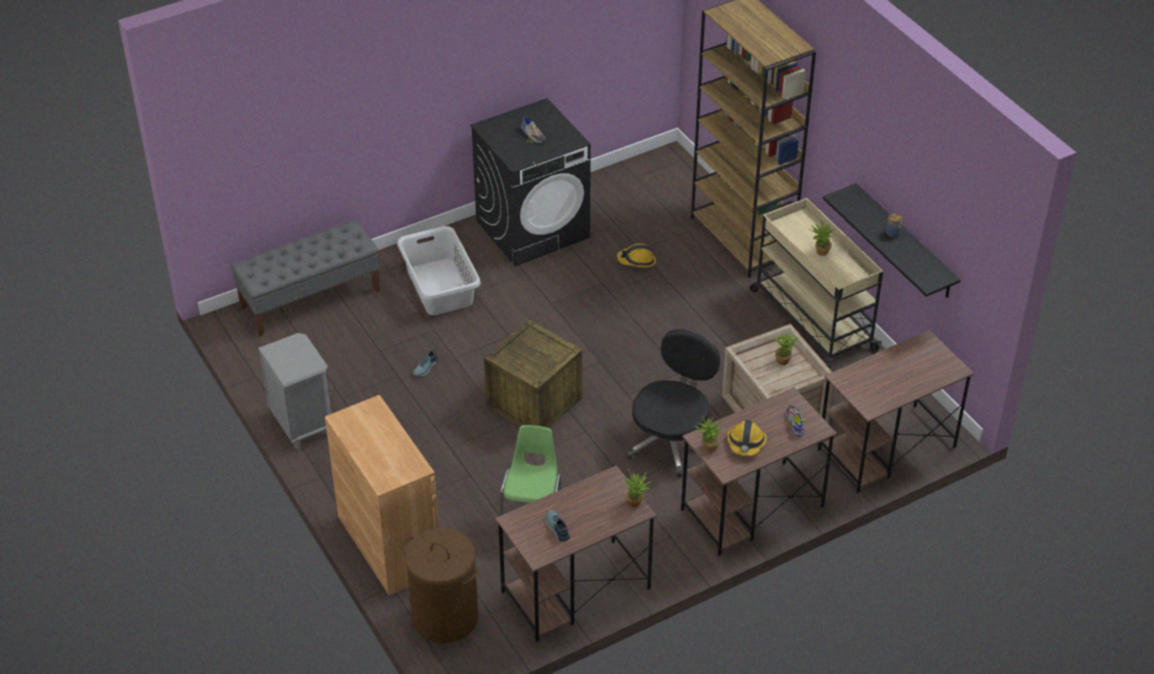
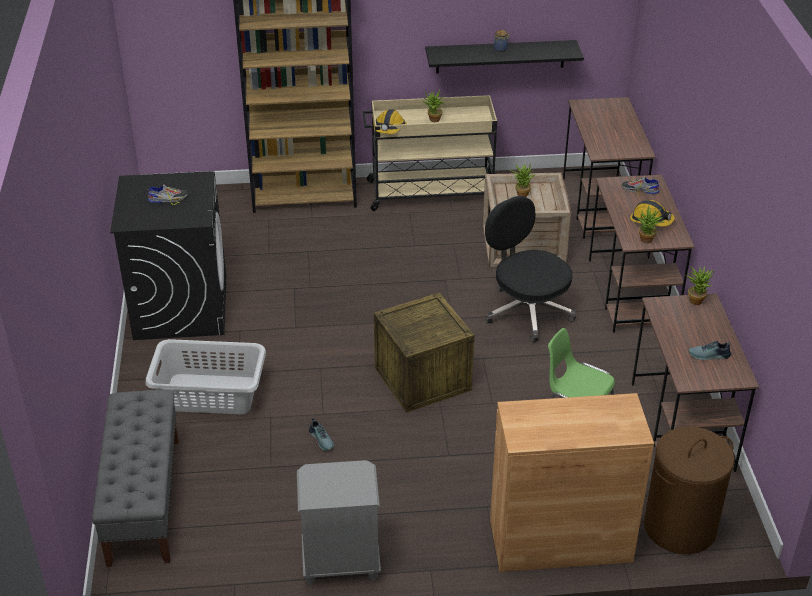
camera: 65 degrees left, 5 degrees down
(637, 260) = (281, 259): hard hat -> hard hat (389, 129)

